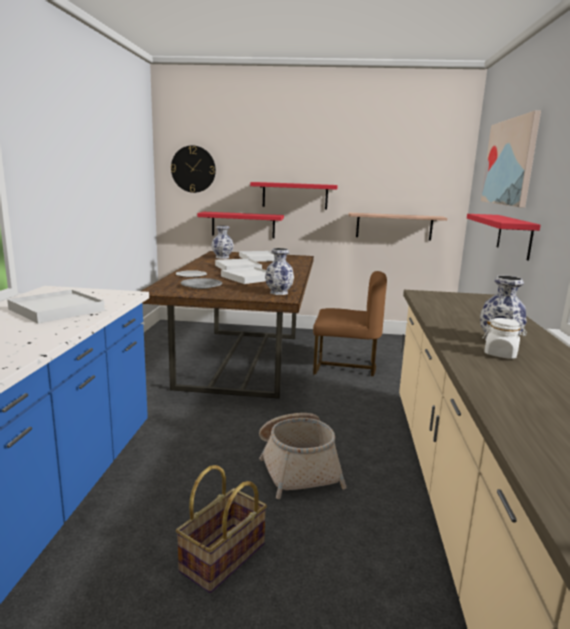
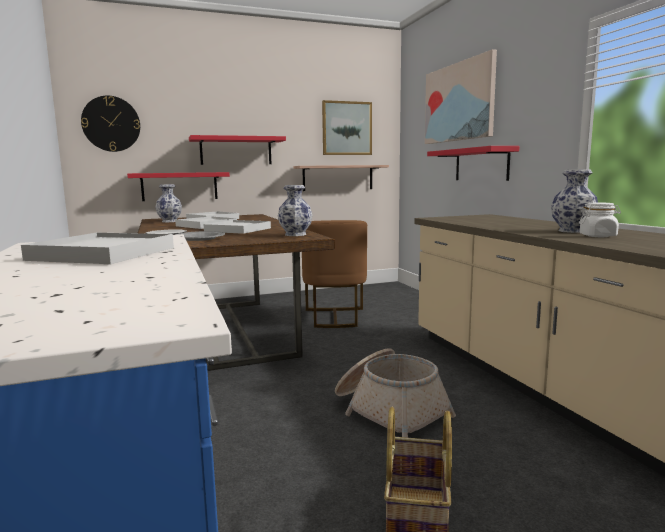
camera: 25 degrees left, 5 degrees down
(345, 366) = (334, 318): brown chair -> brown chair turned 105 degrees clockwise
(409, 177) = (346, 128): none -> picture

